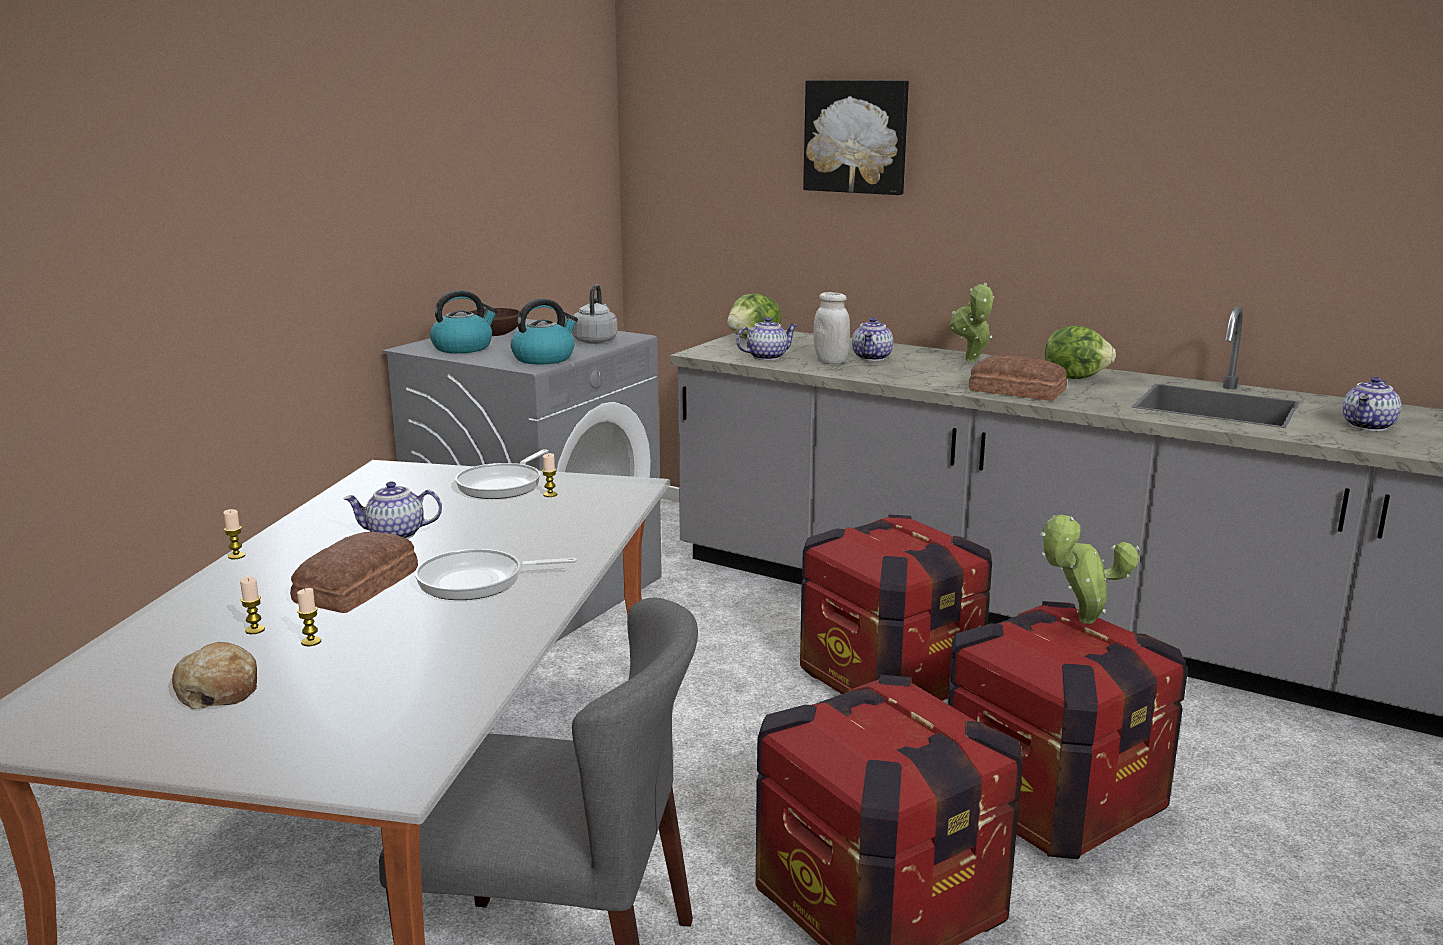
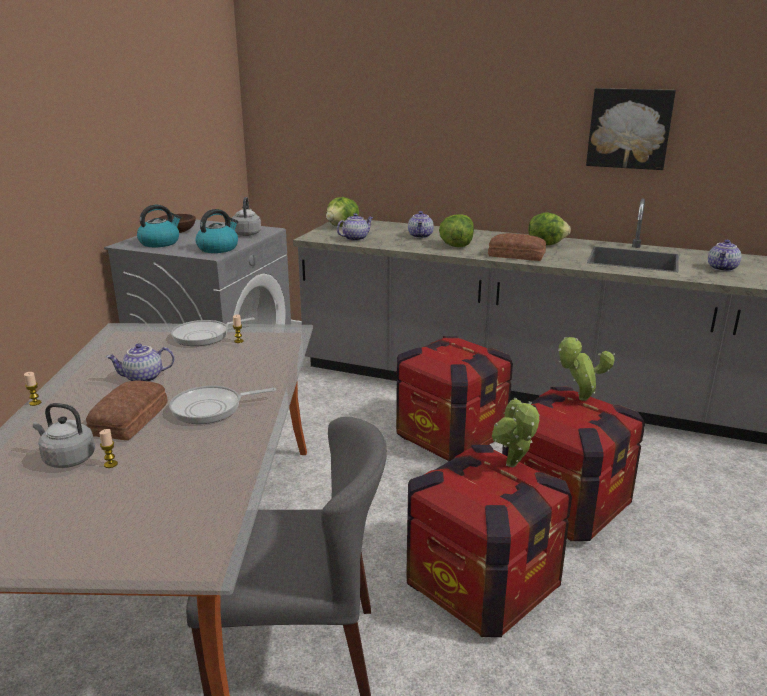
camera: 10 degrees left, 5 degrees up
(219, 691) = (56, 508): bread -> none
(255, 630) = (67, 459): candle -> grey kettle
(503, 485) = (204, 336): frying pan -> frying pan turned 45 degrees clockwise
(831, 361) = (396, 240): white jar -> none
(856, 137) = (401, 94): picture -> picture (629, 128)
(923, 374) = (456, 246): none -> lettuce
(971, 362) = (481, 236): potted plant -> potted plant (513, 466)

